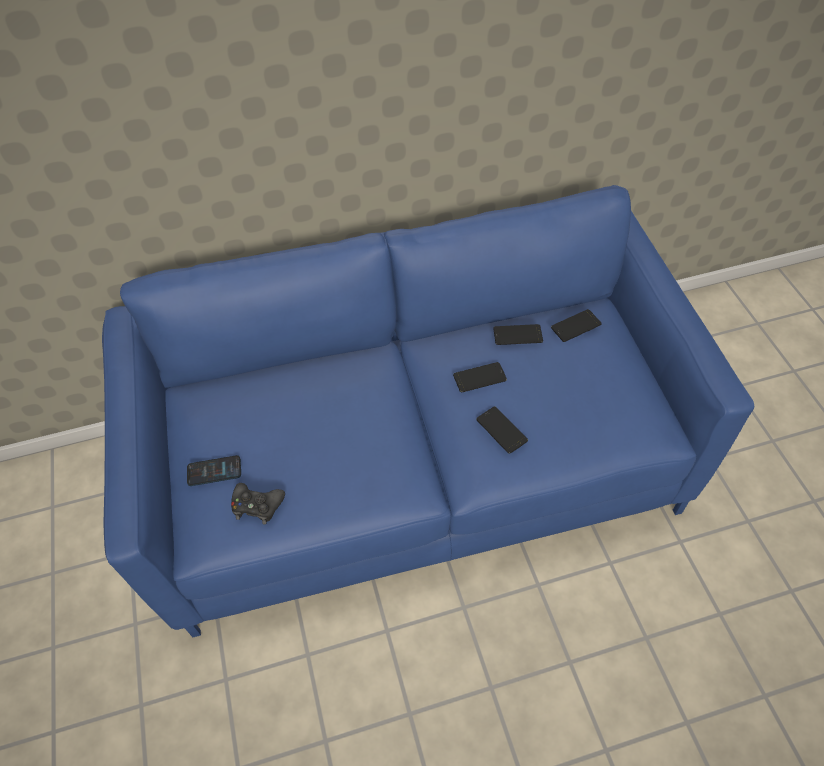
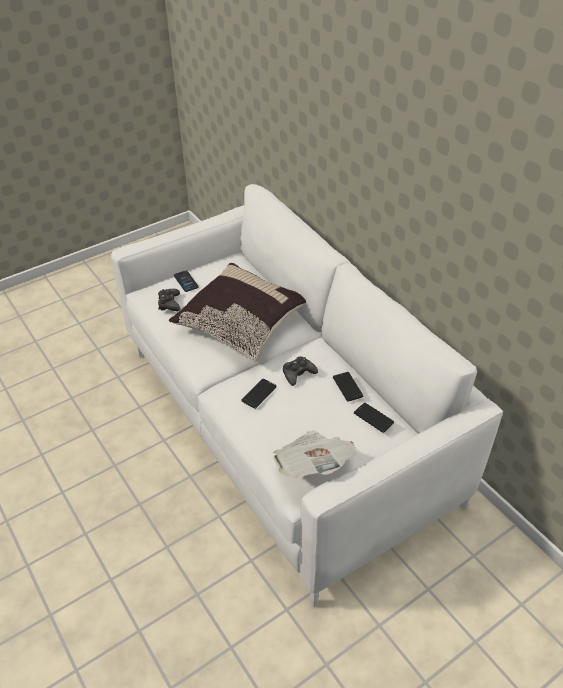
camera: 70 degrees right, 10 degrees down
(349, 418) = (242, 323): none -> pillow
(416, 471) = (282, 424): blue sofa -> white sofa
(479, 377) = (298, 374): phone -> black game controller
(638, 404) = (313, 466): none -> newspaper

